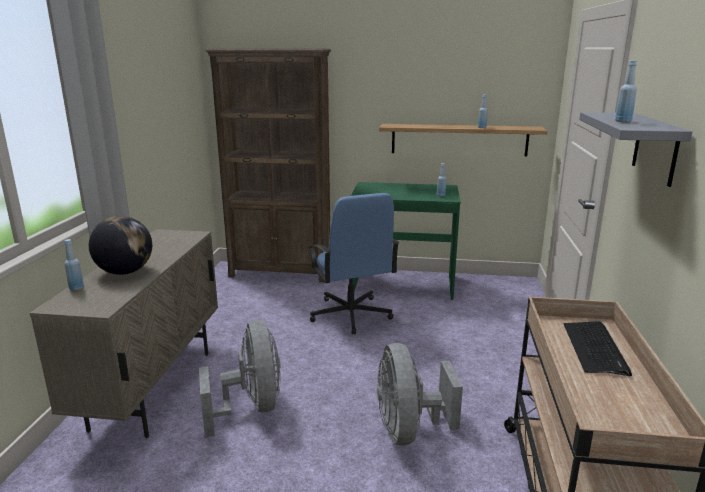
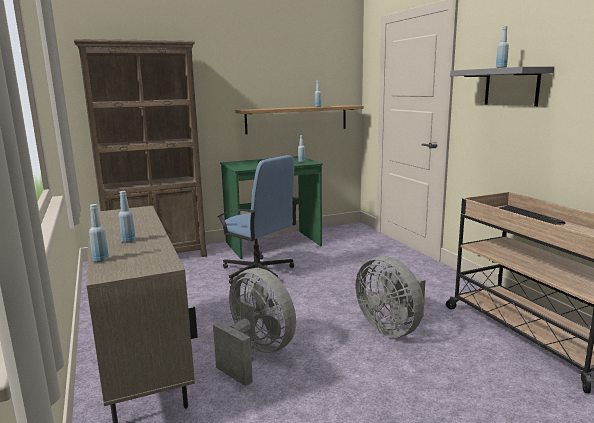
camera: 30 degrees left, 5 degrees down
(125, 272) = (128, 241): globe -> blue bottle

